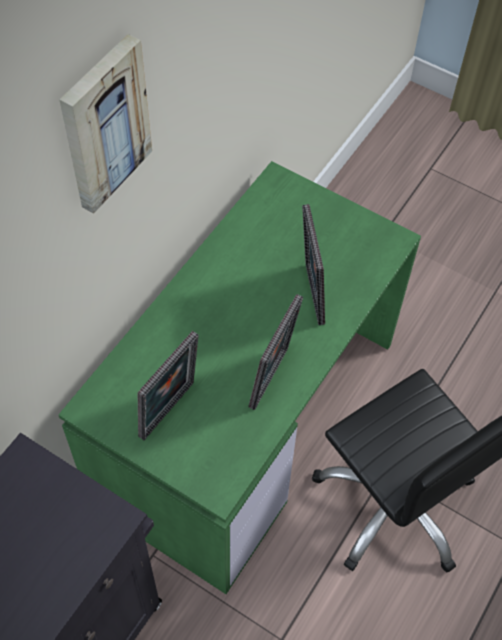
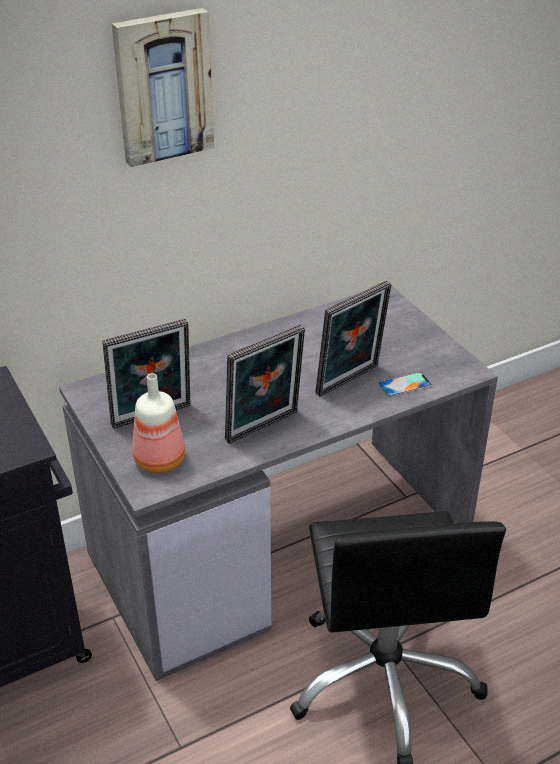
camera: 30 degrees right, 20 degrees down
(207, 456) = (158, 460): none -> bottle
(247, 418) = (281, 544): green desk -> grey desk
(310, 294) = (350, 382): picture frame -> picture frame turned 150 degrees counterclockwise
(355, 277) = (405, 384): none -> phone

